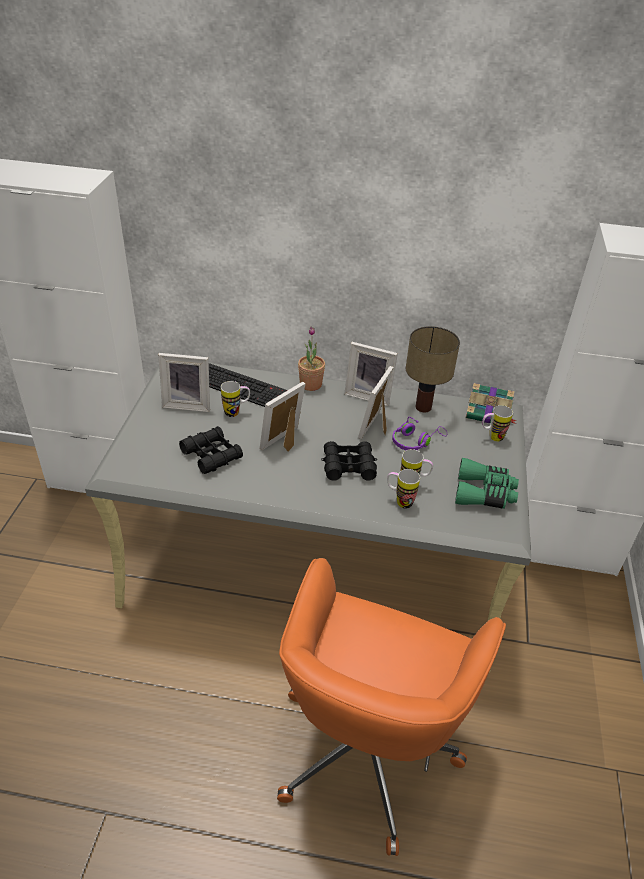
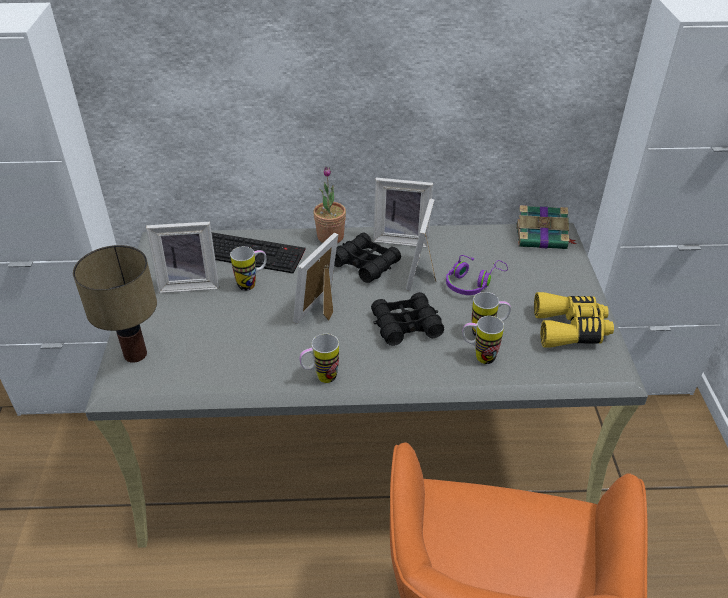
camera: 10 degrees left, 0 degrees up
(212, 455) = (237, 341): black binoculars -> black binoculars (365, 264)
(424, 407) = (469, 242): table lamp -> table lamp (136, 354)
(484, 493) = (571, 329): green binoculars -> yellow binoculars
(491, 437) = (555, 264): mug -> mug (320, 378)

